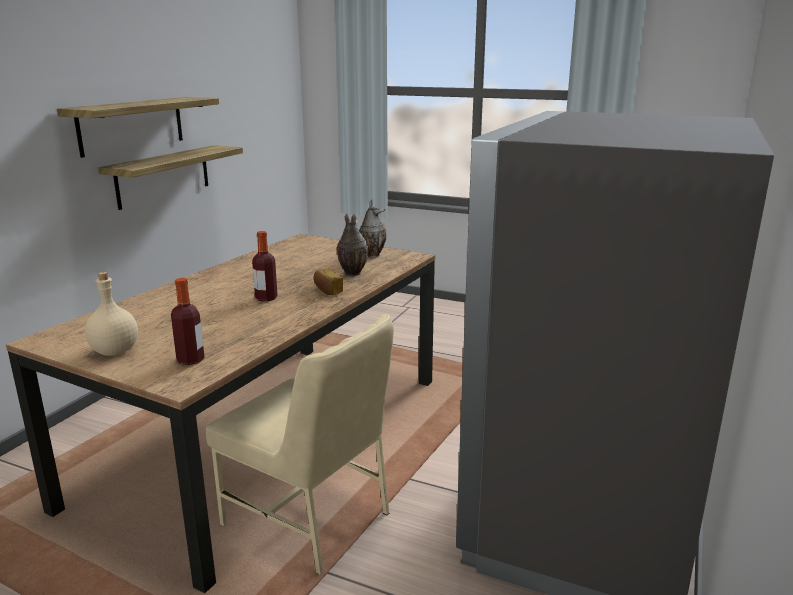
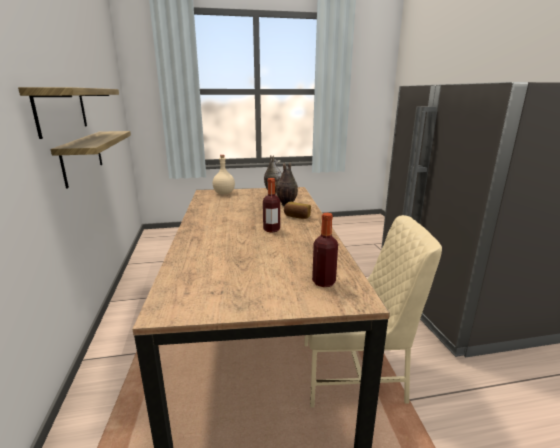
camera: 35 degrees left, 0 degrees up
(115, 352) = (255, 297): beige bottle -> beige bottle (224, 193)

